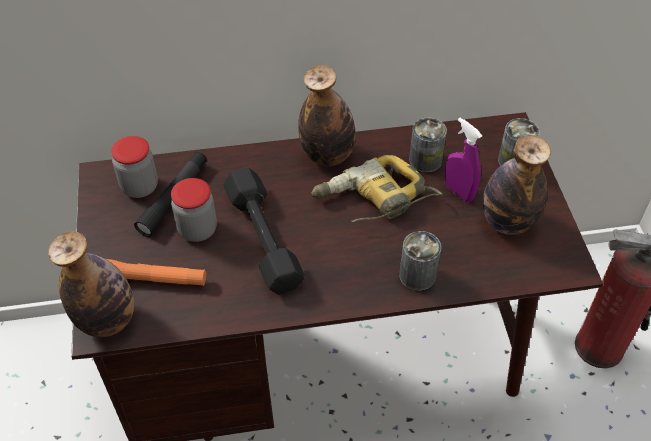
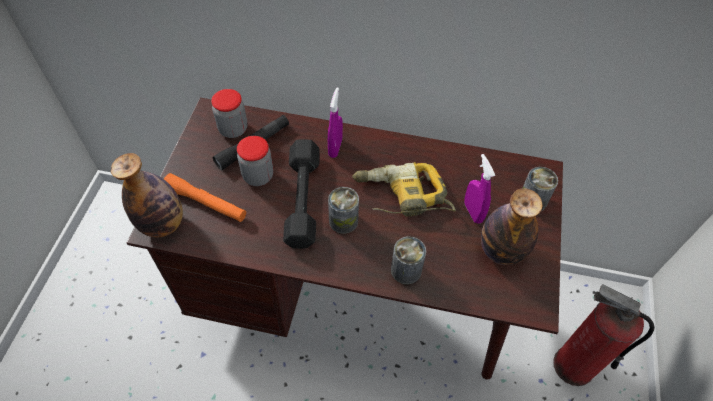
camera: 20 degrees right, 5 degrees up
(273, 171) = (335, 148): none -> purple spray bottle
(327, 155) = (383, 148): bottle -> none
(425, 160) = (458, 176): can -> can (343, 221)

